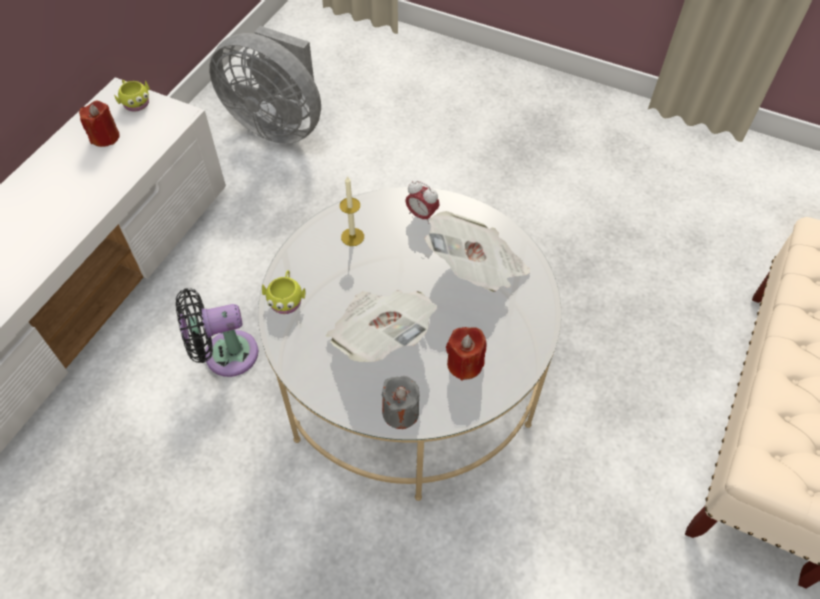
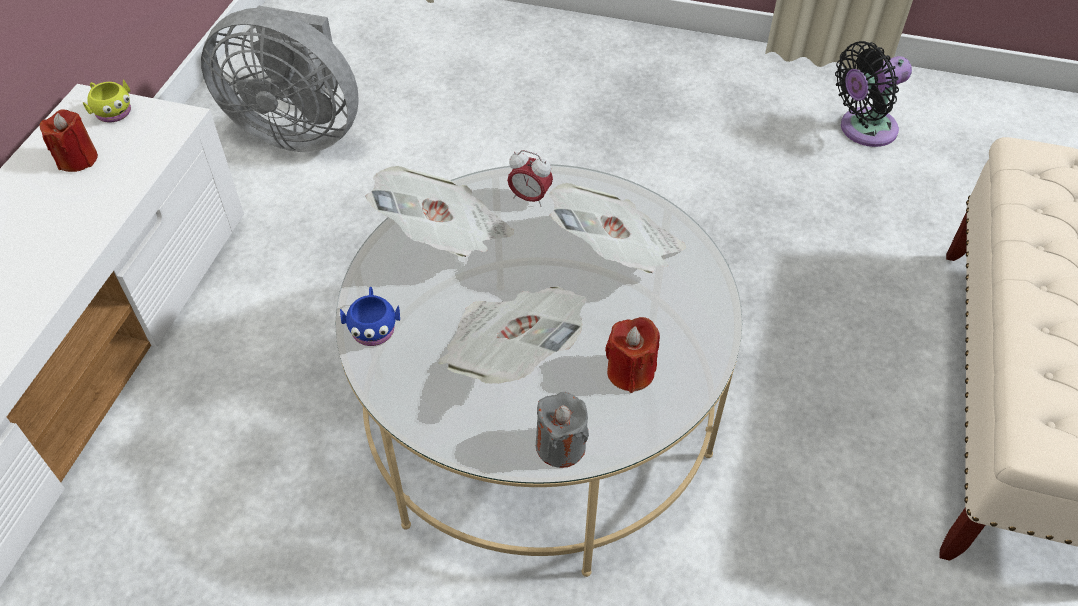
camera: 10 degrees left, 5 degrees down
(225, 355) = (284, 430): black fan -> black fan (863, 130)
(286, 299) = (373, 327): yellow mug -> blue mug
(352, 237) = (445, 236): candle -> newspaper

